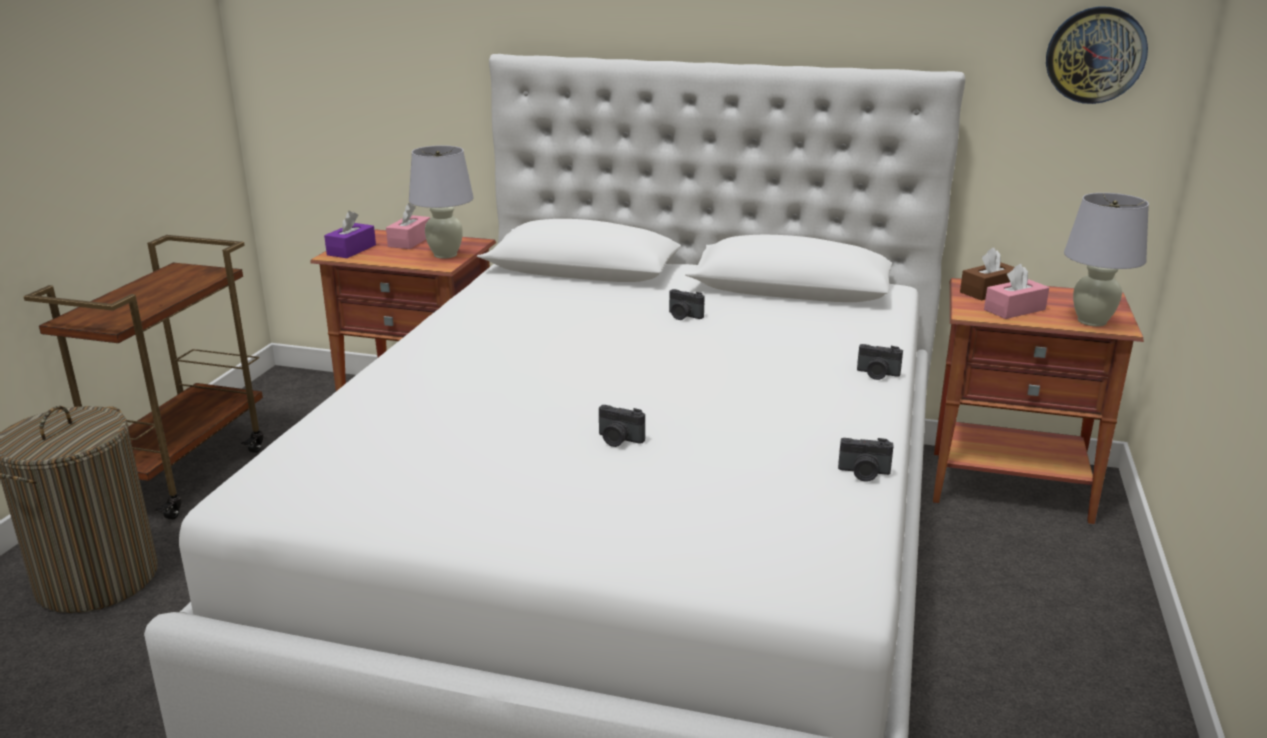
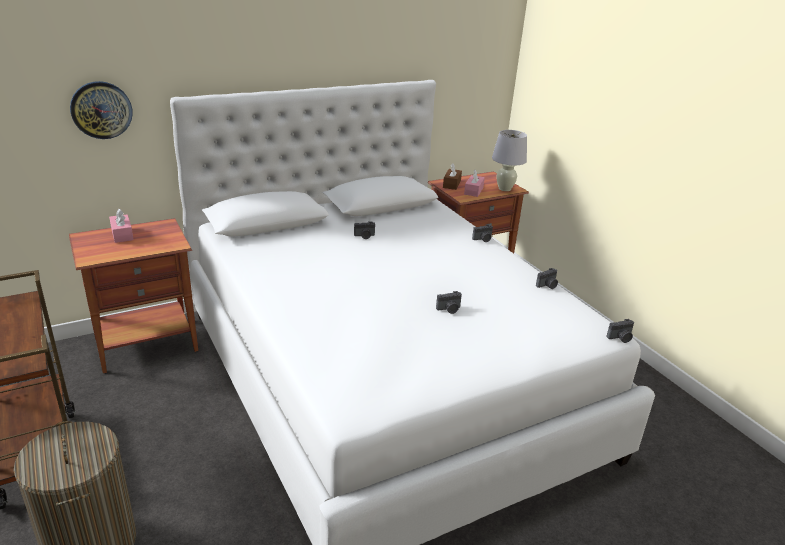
camera: 45 degrees left, 5 degrees up
(351, 250) = (93, 252): purple tissue box -> none
(445, 255) = (165, 237): white table lamp -> none
(846, 604) = (620, 338): none -> camera
(1095, 55) = (479, 65): wall clock -> wall clock (101, 110)

